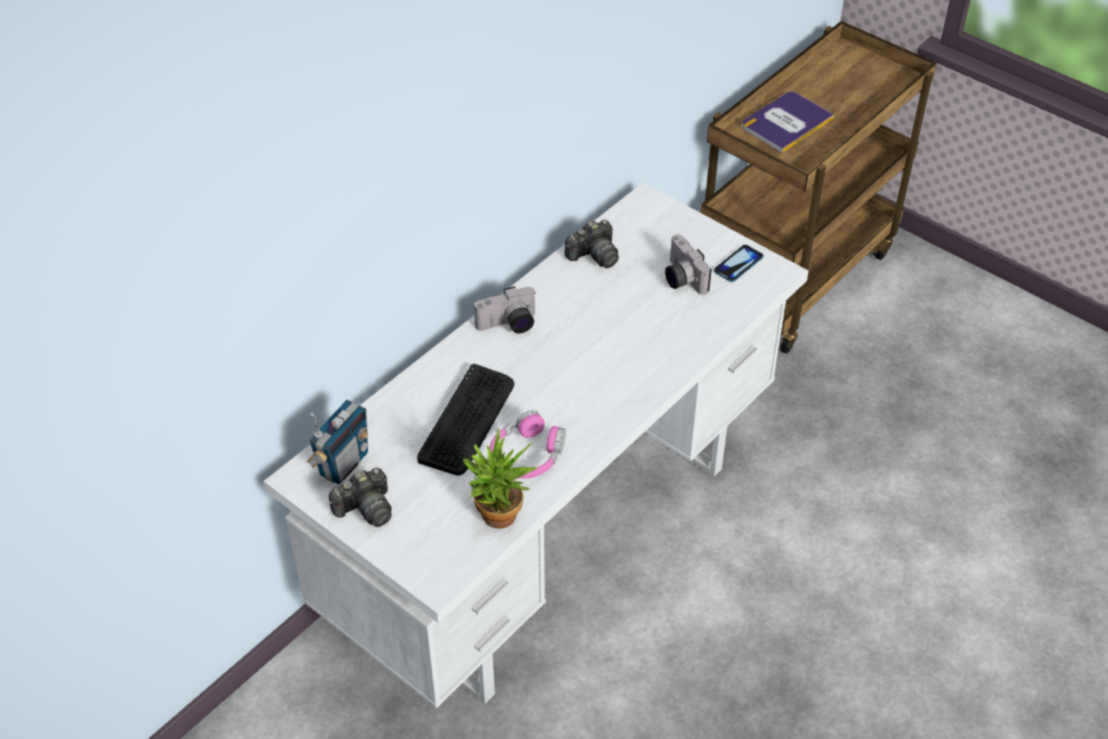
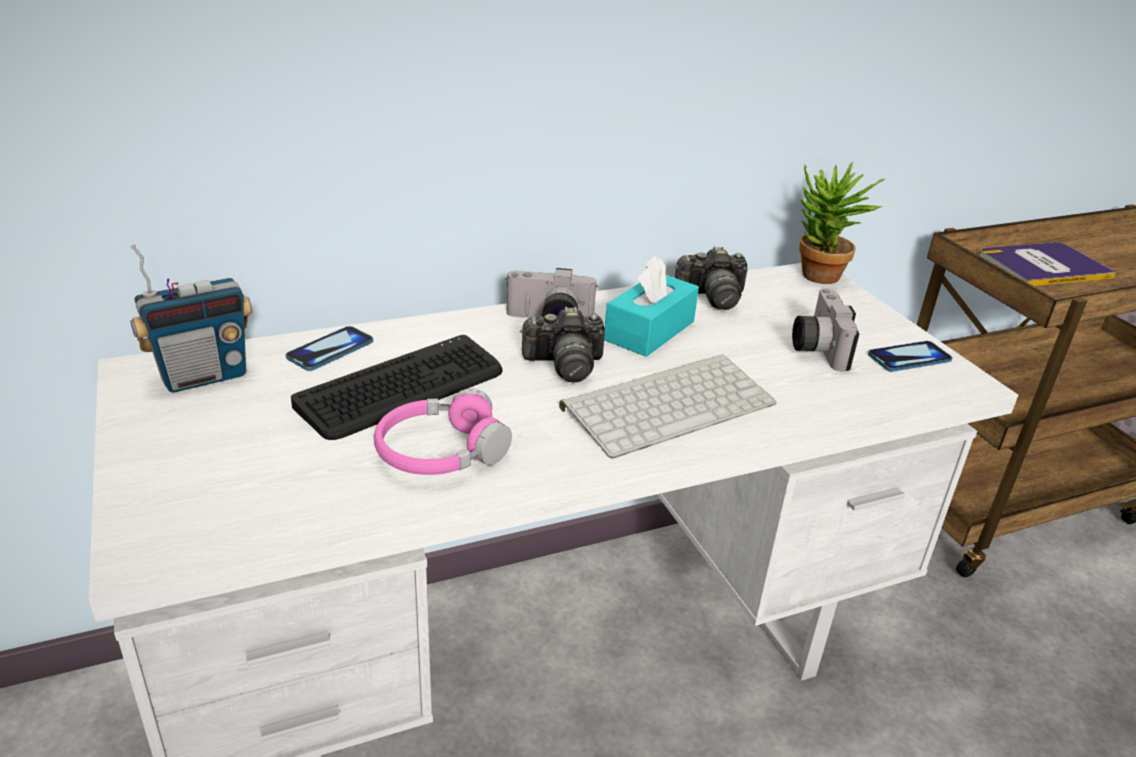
camera: 25 degrees right, 15 degrees down
(365, 508) = (168, 429): camera -> camera (564, 365)
(397, 410) = (330, 350): none -> phone
(498, 521) = (317, 513): potted plant -> potted plant (818, 279)
(575, 306) = (649, 331): none -> turquoise tissue box
(624, 364) = (669, 403): none -> keyboard

